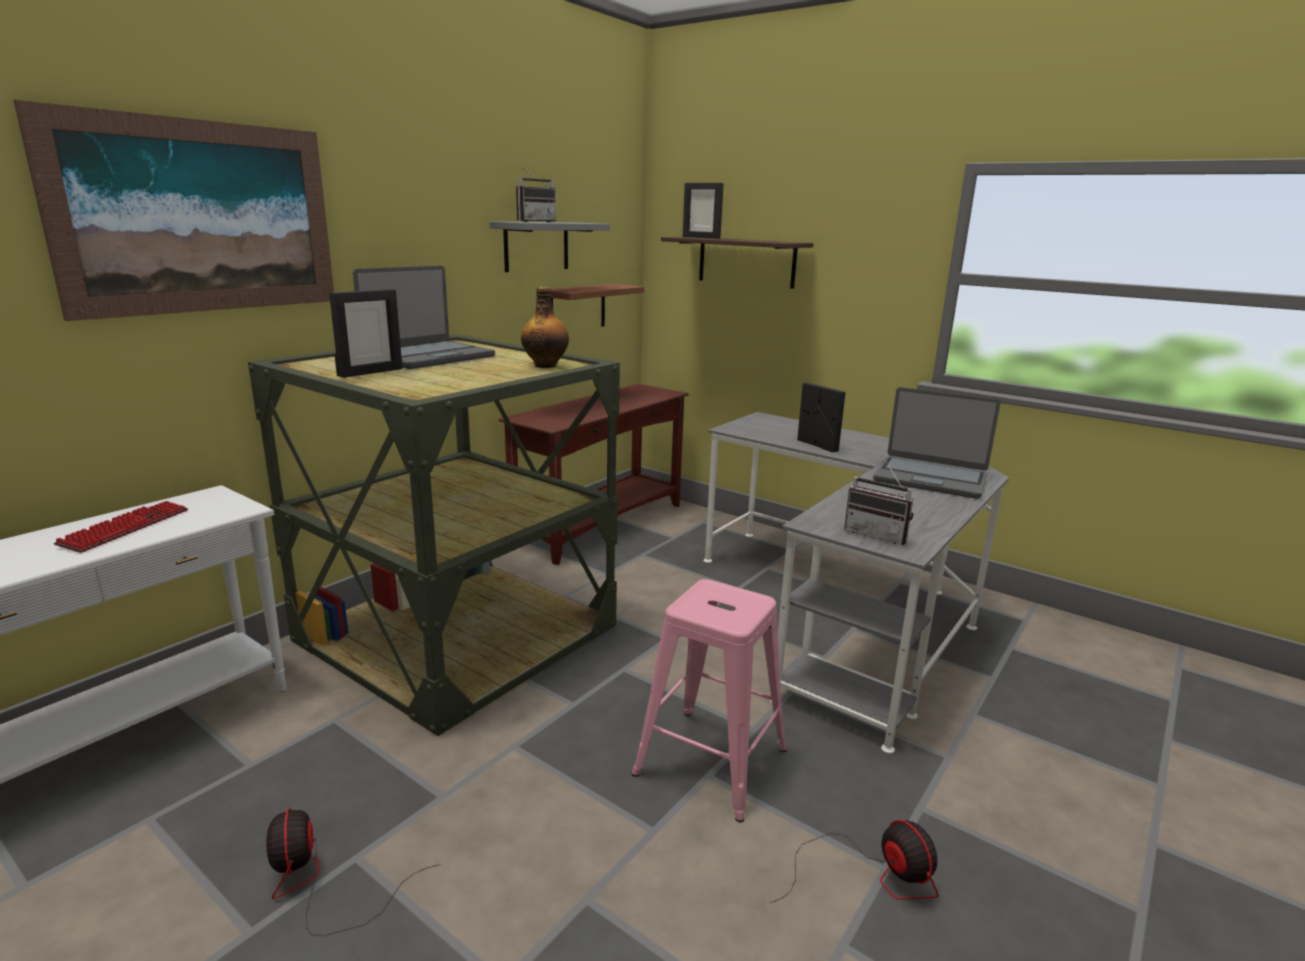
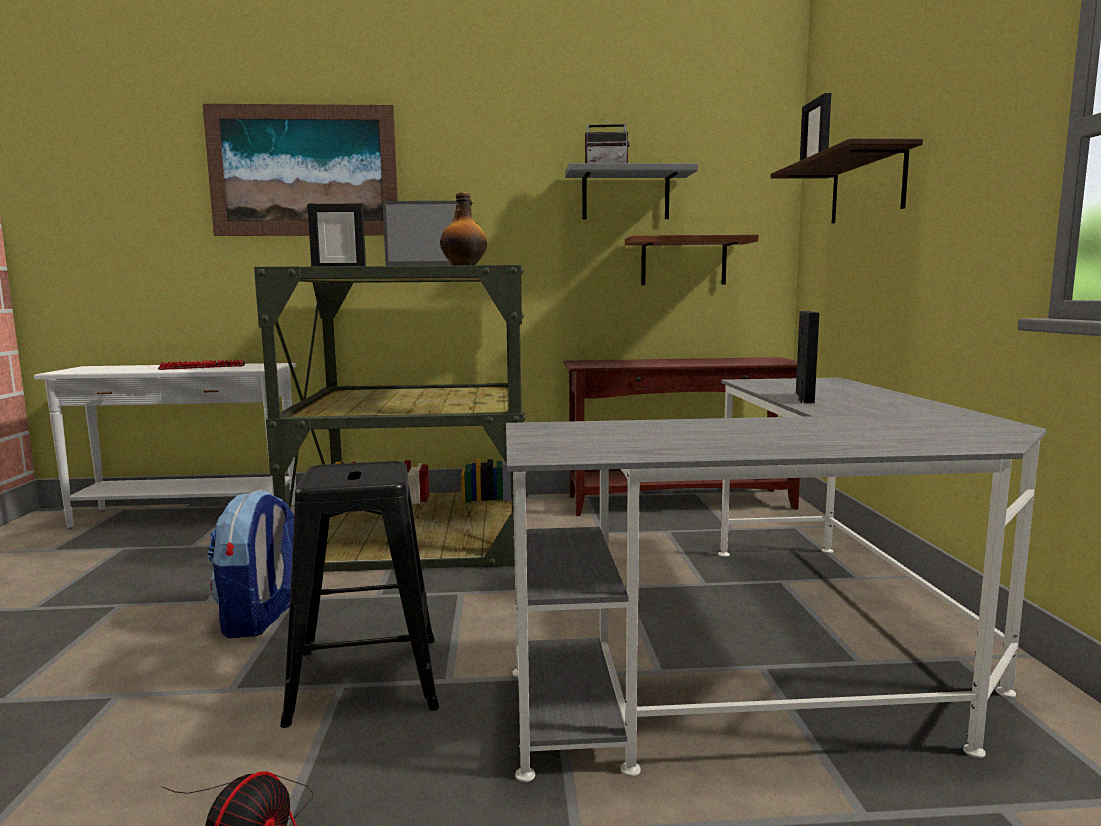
camera: 50 degrees right, 10 degrees down
(319, 884) = (86, 606): fan -> none
(534, 776) = (261, 619): none -> backpack
(709, 761) = (364, 677): pink stool -> black stool
(878, 534) = (564, 442): radio -> none
(930, 478) = (852, 432): laptop -> none

